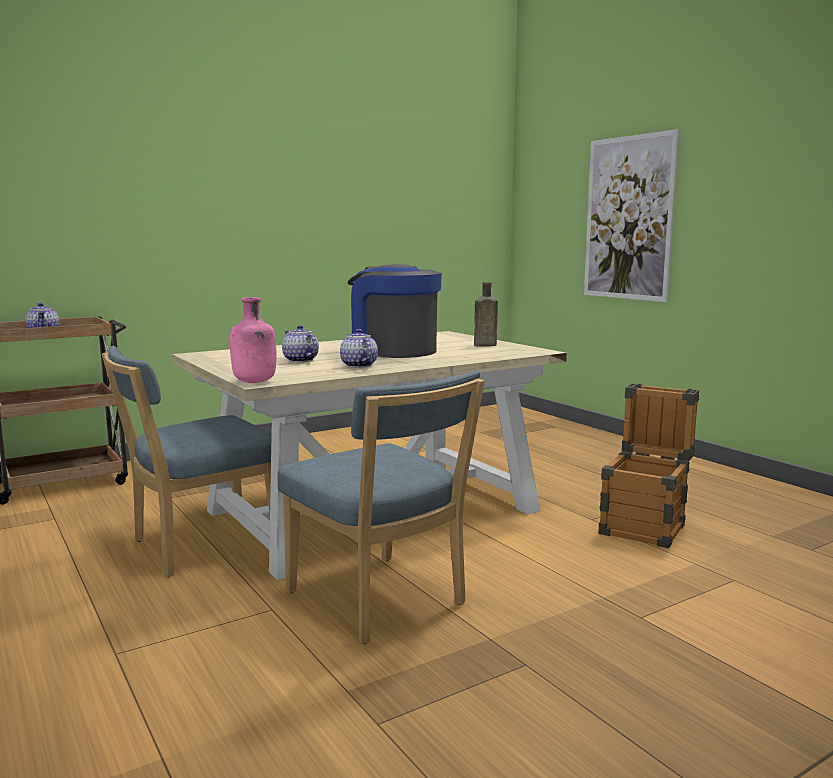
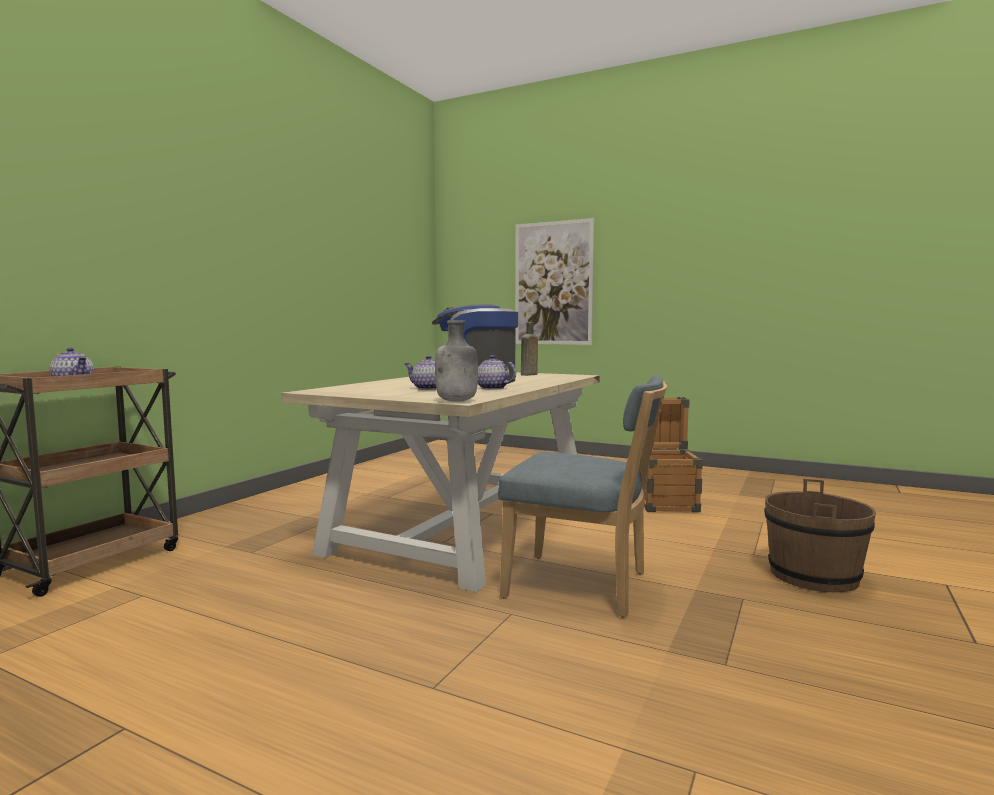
camera: 30 degrees left, 5 degrees down
(199, 547) = (358, 584): blue chair -> none
(254, 382) = (457, 401): pink bottle -> grey bottle
(670, 665) = (814, 576): none -> brown bucket

